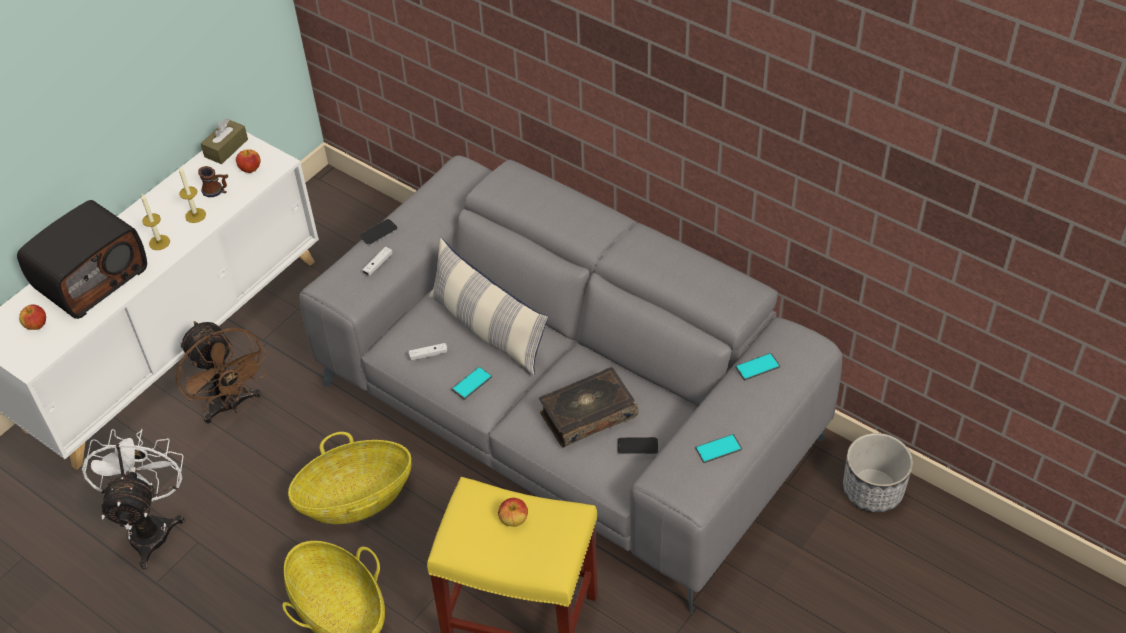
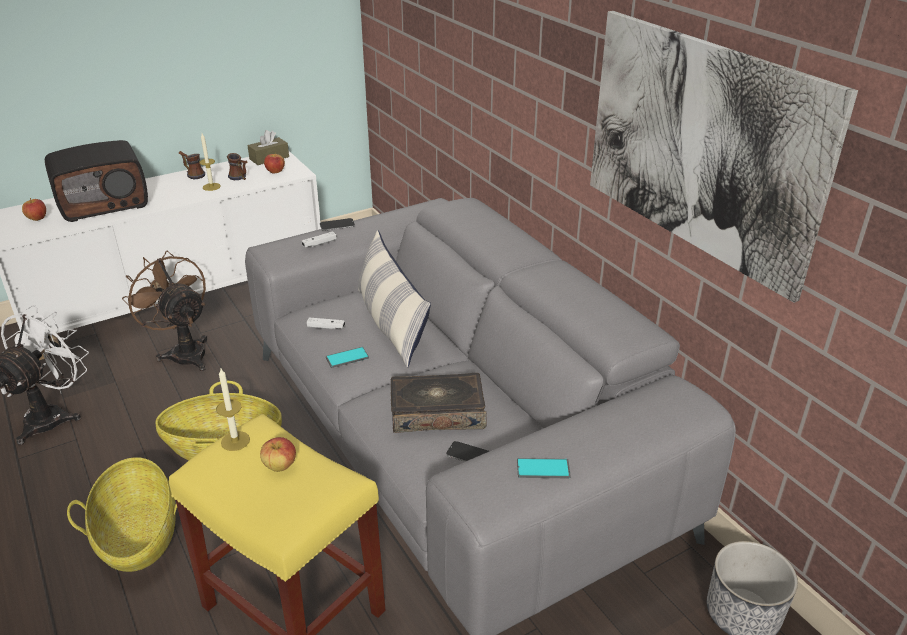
camera: 20 degrees right, 15 degrees down
(157, 202) = (193, 174): none -> mug
(159, 242) = (171, 195): candle -> candle (235, 441)
(231, 405) = (184, 352): brown fan -> brown fan turned 150 degrees clockwise
(757, 367) = (628, 407): phone -> none
(774, 146) = (700, 146): none -> picture

